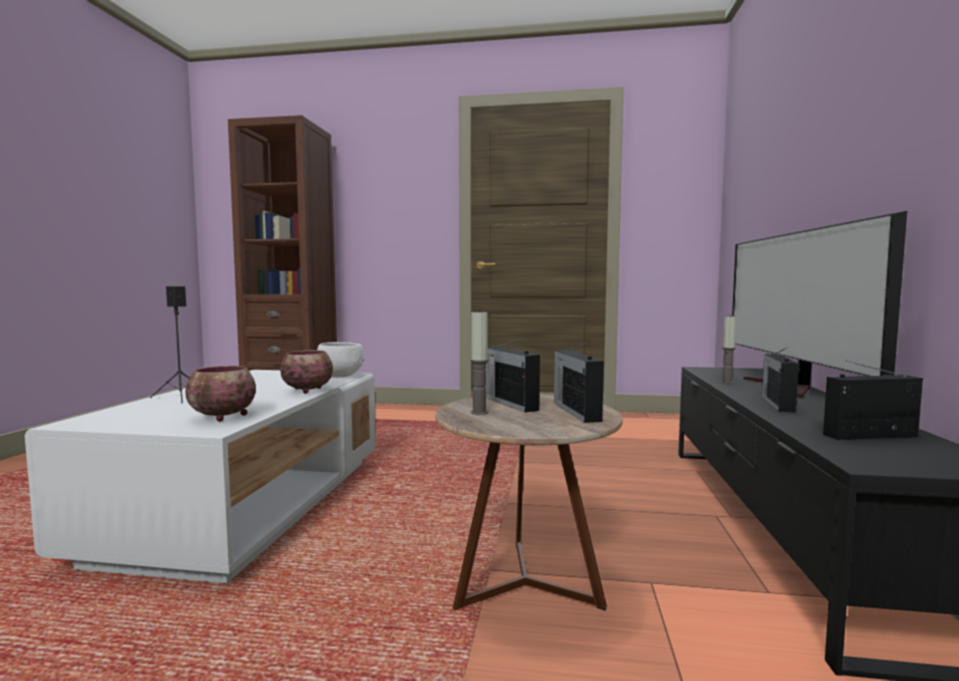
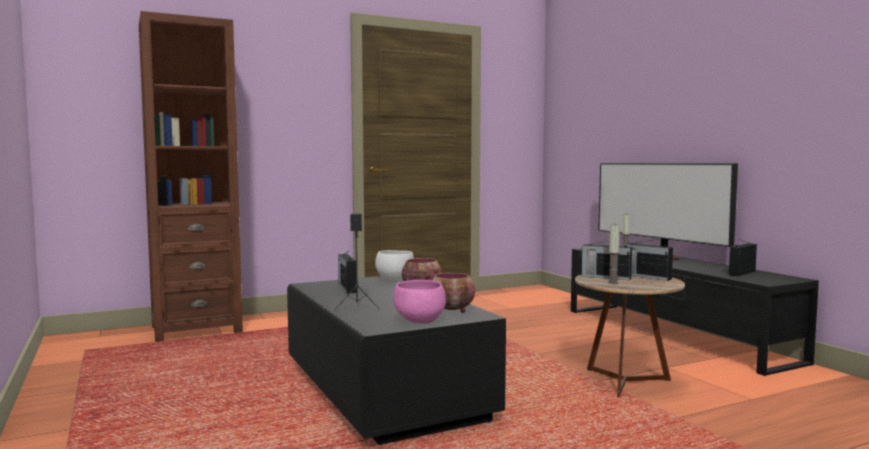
camera: 35 degrees left, 0 degrees up
(138, 423) = (421, 321): none -> pink bowl
(247, 506) = (384, 392): white coffee table -> black coffee table
(777, 404) = (678, 264): radio -> radio (347, 288)

